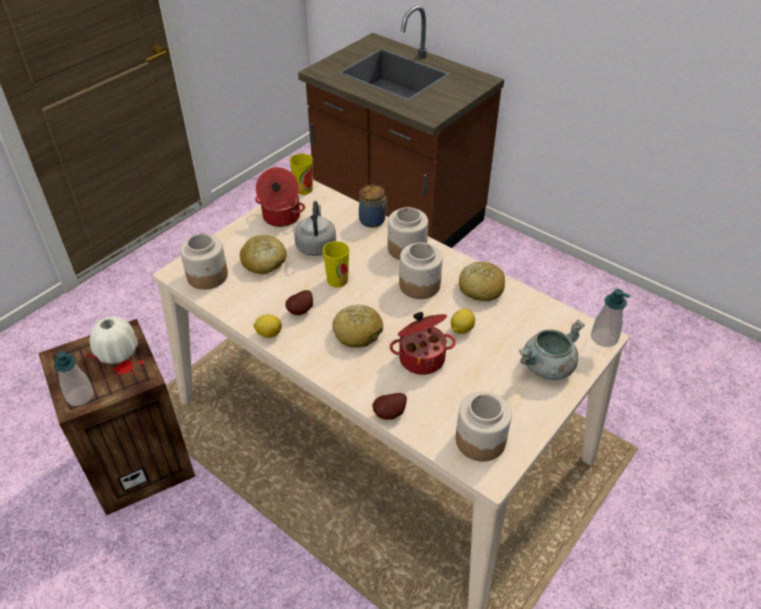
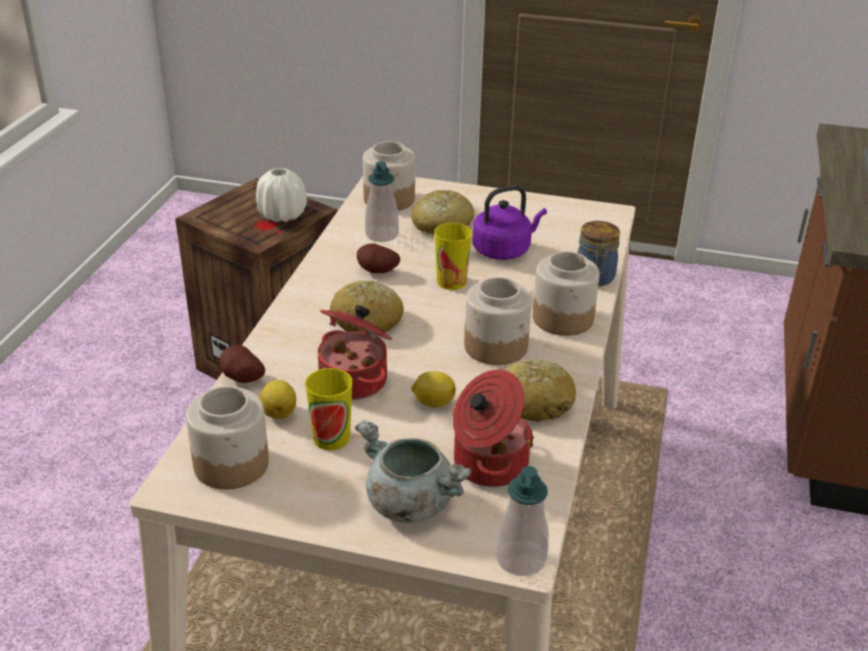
camera: 65 degrees right, 10 degrees down
(80, 396) = (213, 216): soap dispenser -> soap dispenser (382, 235)
(268, 333) = (324, 261): lemon -> lemon (279, 412)
(281, 217) = (533, 213): cooking pot -> cooking pot (488, 464)
(303, 189) = (605, 213): cup -> cup (331, 438)
(316, 245) = (504, 250): grey kettle -> purple kettle

